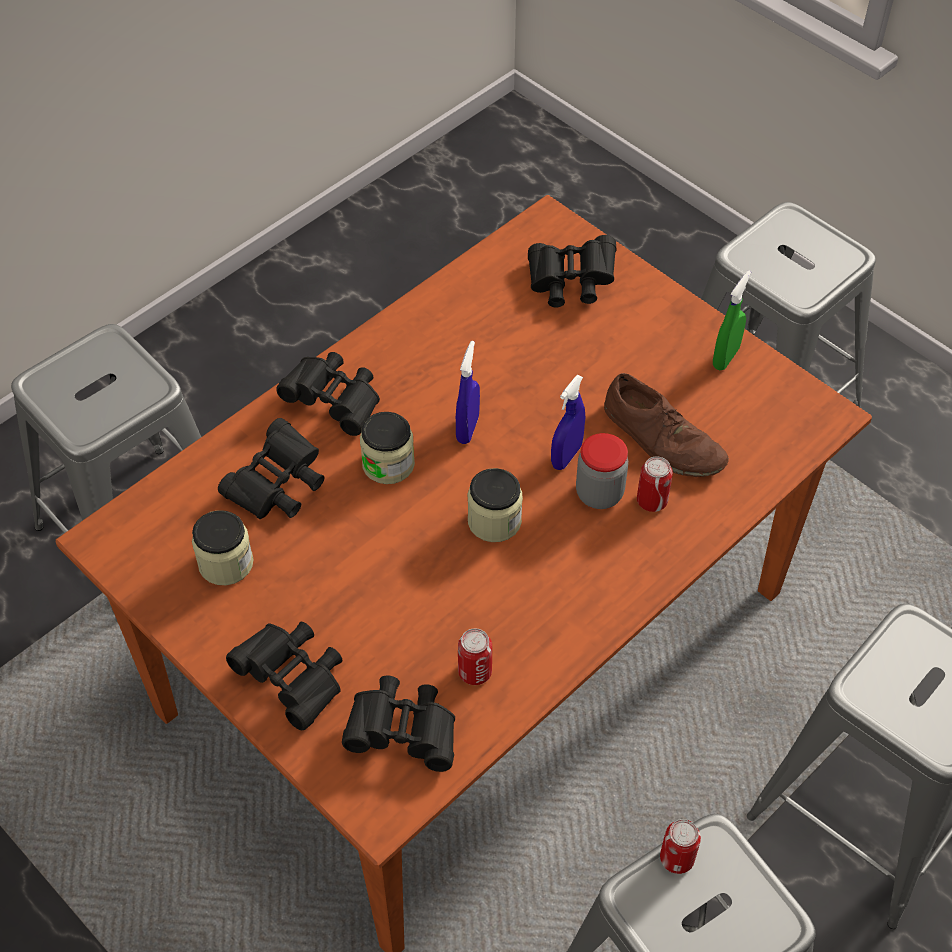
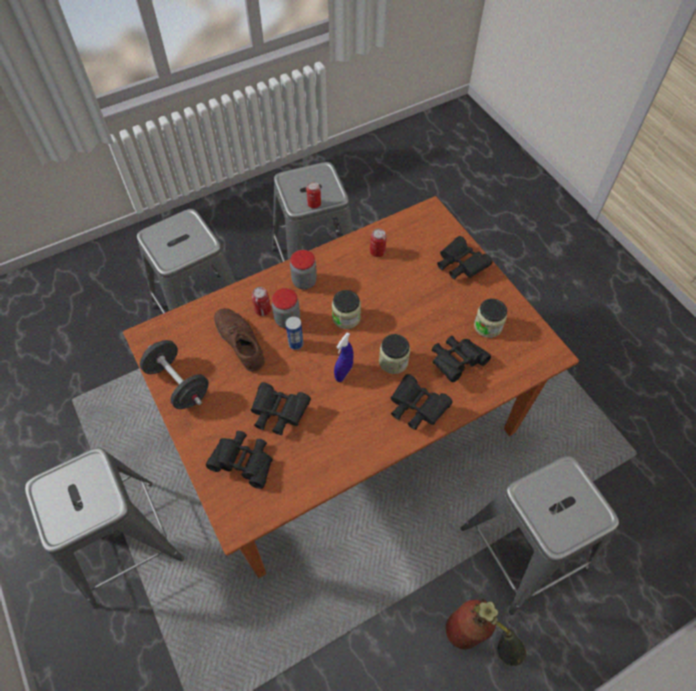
camera: 165 degrees left, 5 degrees up
(211, 411) = (475, 639): none -> fire extinguisher
(404, 732) = (414, 235): black binoculars -> black binoculars (278, 413)
(566, 456) = (296, 344): blue spray bottle -> can
(599, 572) = (304, 281): none -> jar
(725, 357) = (178, 384): green spray bottle -> black dumbbell

